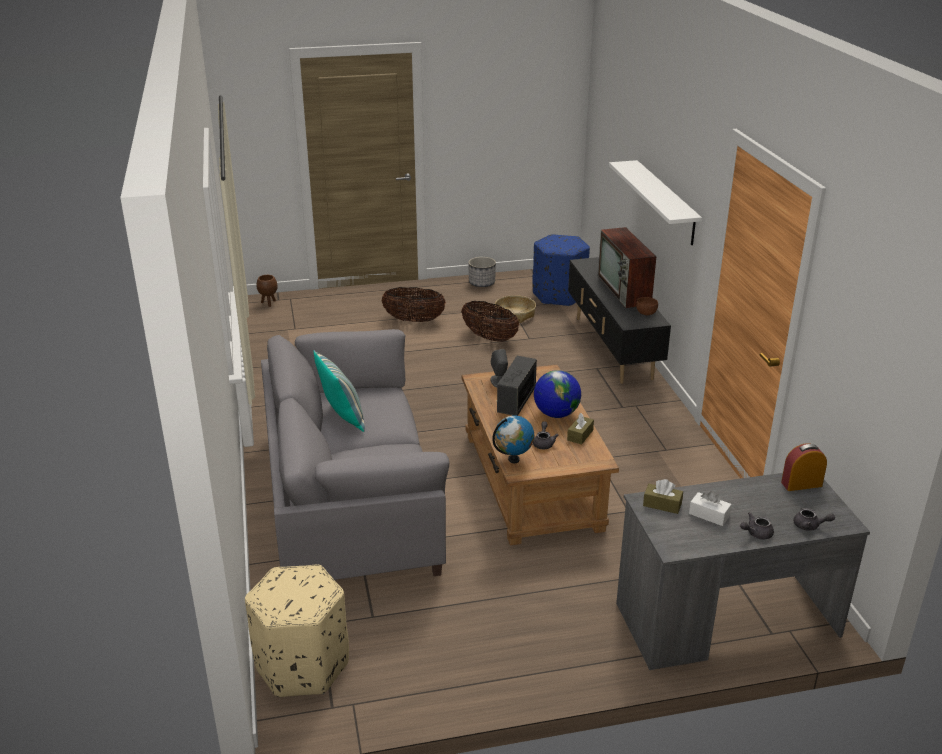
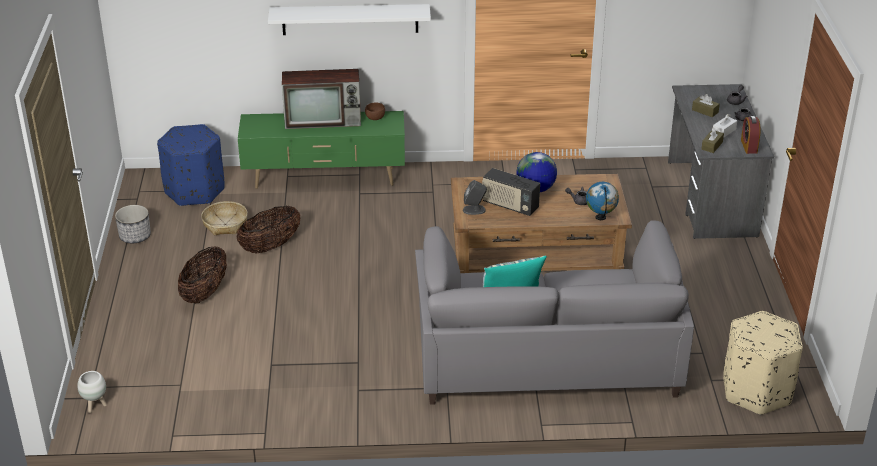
camera: 80 degrees left, 5 degrees up
(269, 303) = (95, 406): brown planter -> white planter
(580, 435) = (570, 183): brown tissue box -> brown tissue box (705, 111)
(612, 348) = (325, 179): black tv stand -> green tv stand
(801, 484) = (690, 93): alarm clock -> alarm clock (749, 146)

